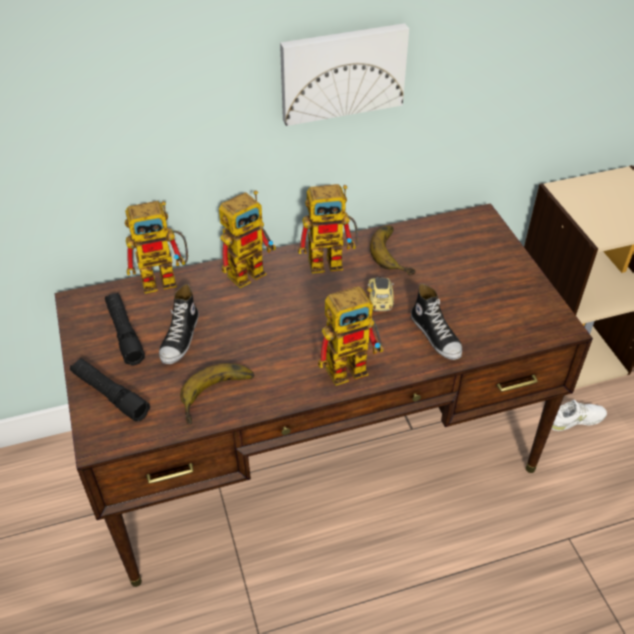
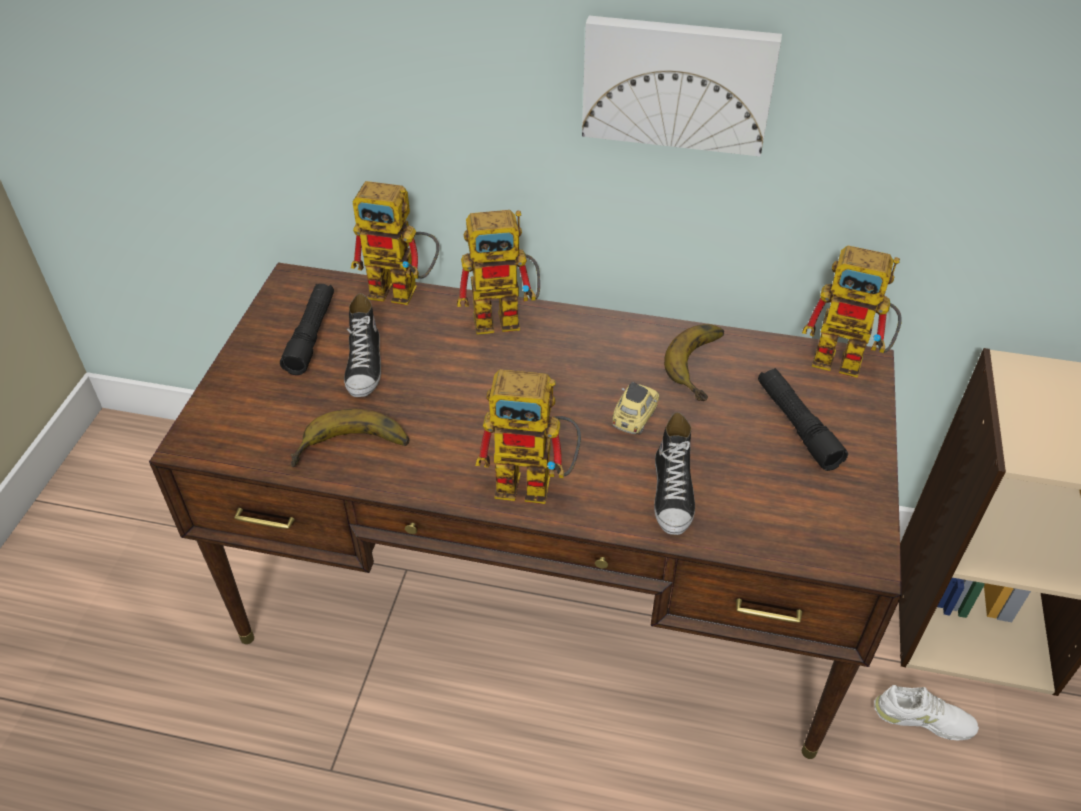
camera: 30 degrees right, 0 degrees up
(110, 394) = (243, 396): black flashlight -> black flashlight (797, 425)
(180, 338) = (365, 365): shoe -> shoe turned 45 degrees counterclockwise
(333, 260) = (614, 344): toy robot -> toy robot (849, 360)

